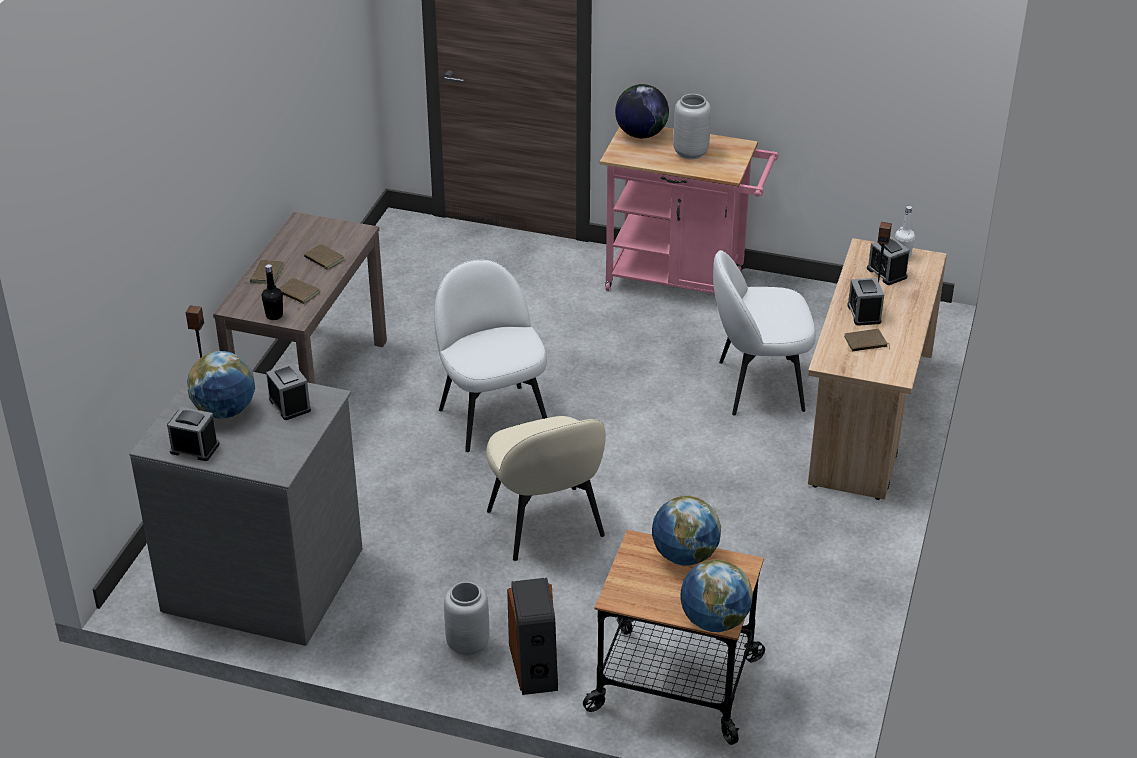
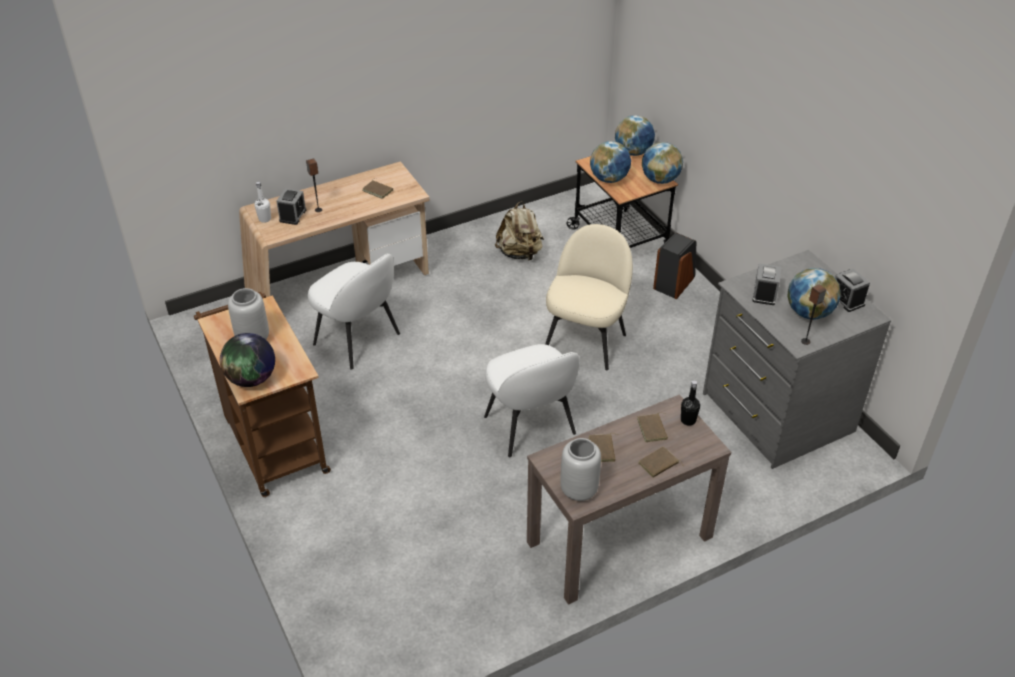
camera: 135 degrees left, 5 degrees up
(468, 643) = (696, 311): grey vase -> grey vase (578, 490)
(492, 416) = (530, 427): white chair -> white chair turned 45 degrees counterclockwise
(624, 598) = (660, 180): none -> globe
(684, 282) = (273, 441): pink cart -> brown cart
(759, 579) = (520, 253): none -> beige backpack
(864, 314) = (349, 203): alarm clock -> none

